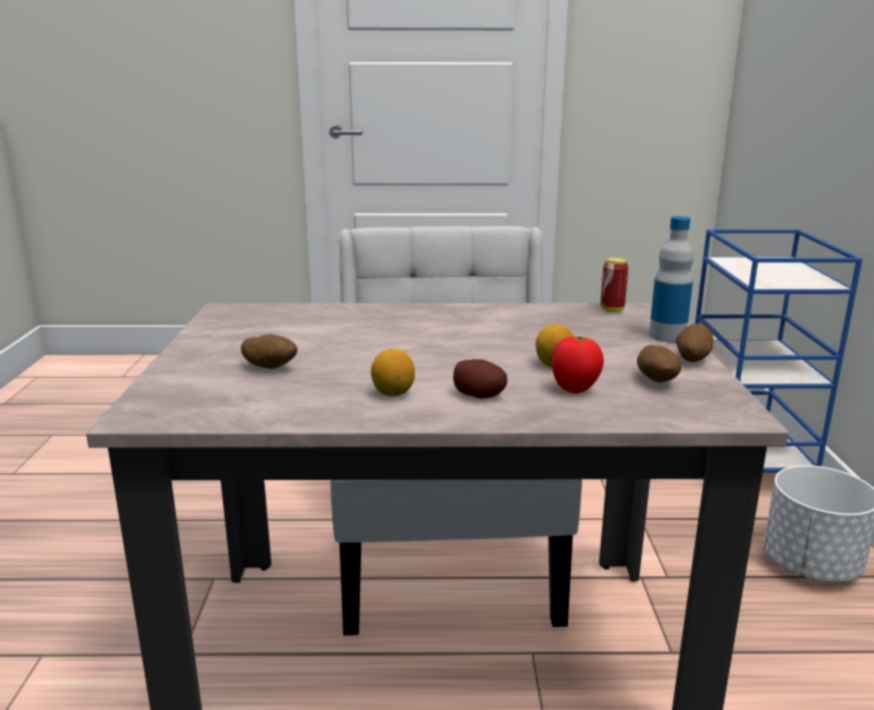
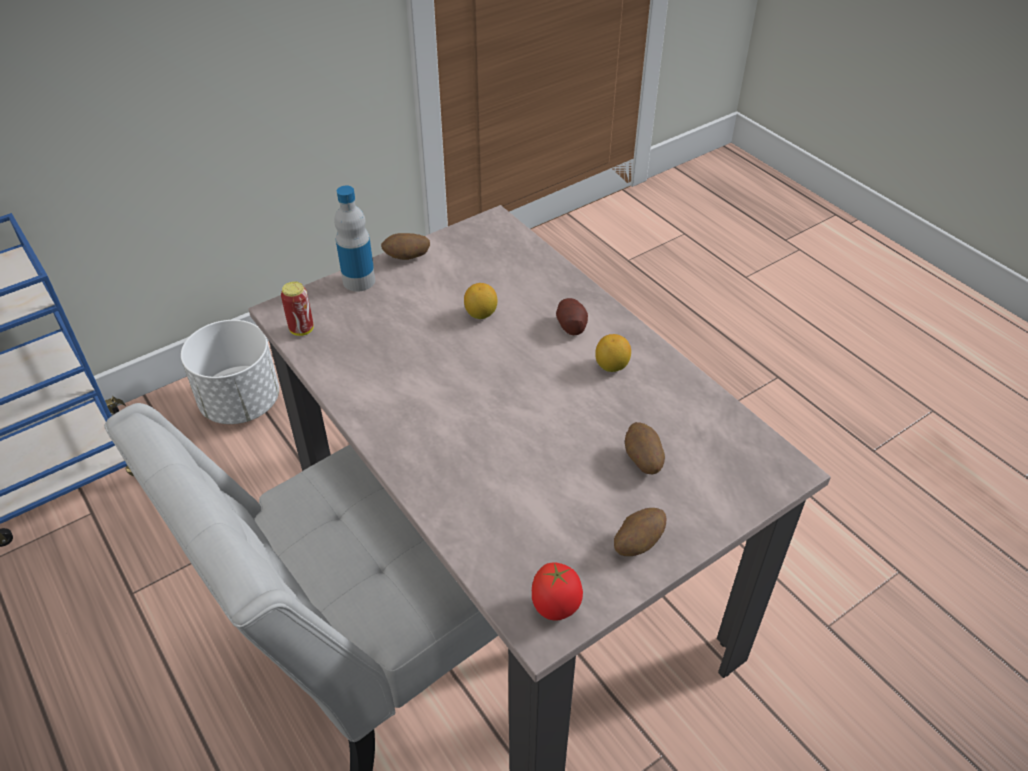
camera: 125 degrees left, 25 degrees up
(574, 390) = (519, 290): tomato -> tomato (556, 608)
(657, 381) = (468, 262): potato -> potato (637, 543)

